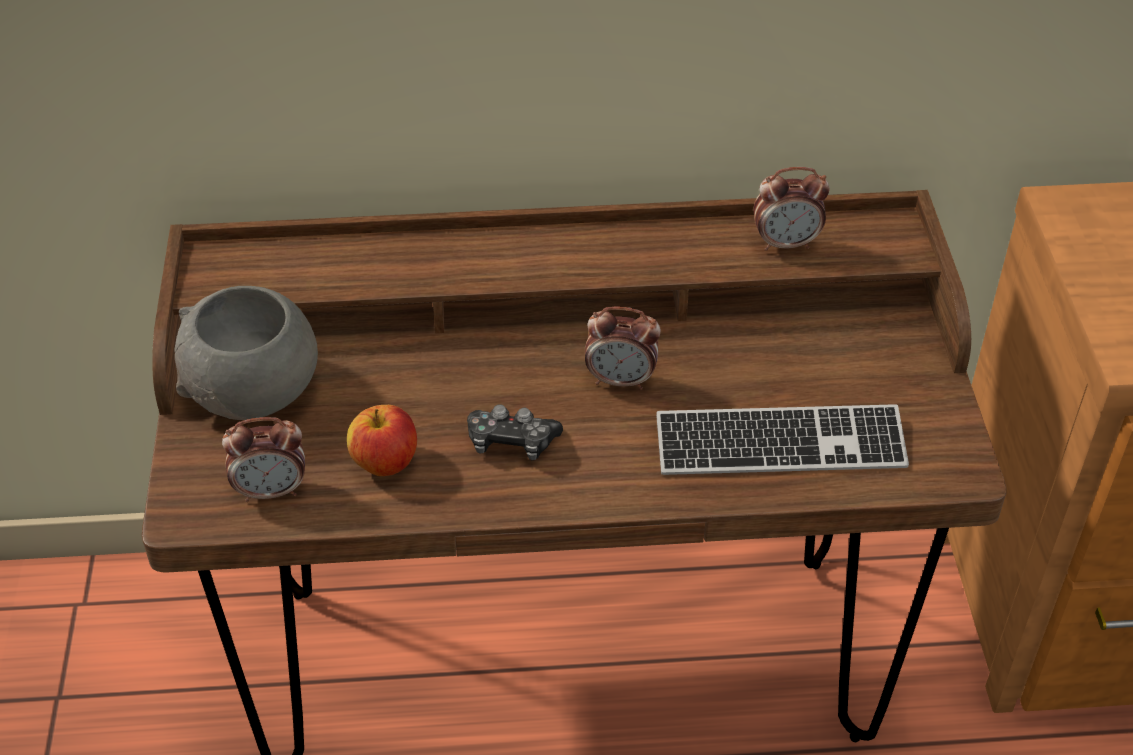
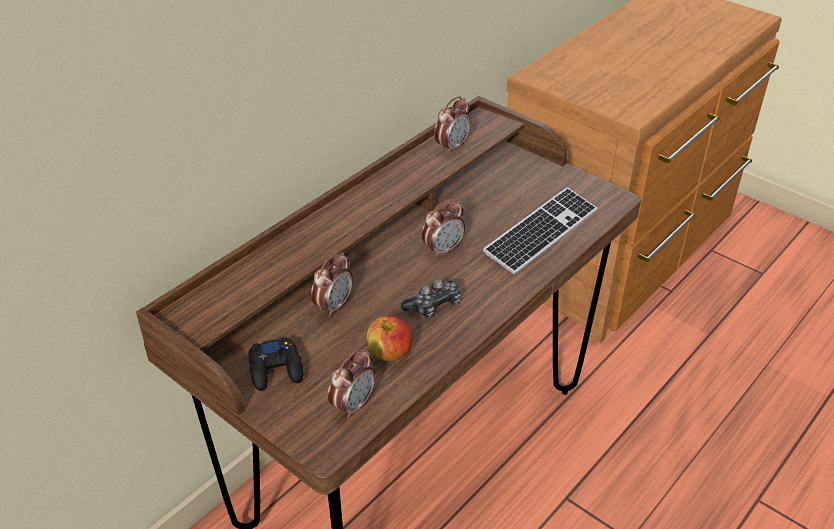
camera: 45 degrees left, 5 degrees down
(255, 392) = (276, 369): grey bowl -> black game controller
(404, 362) = (333, 306): none -> alarm clock

